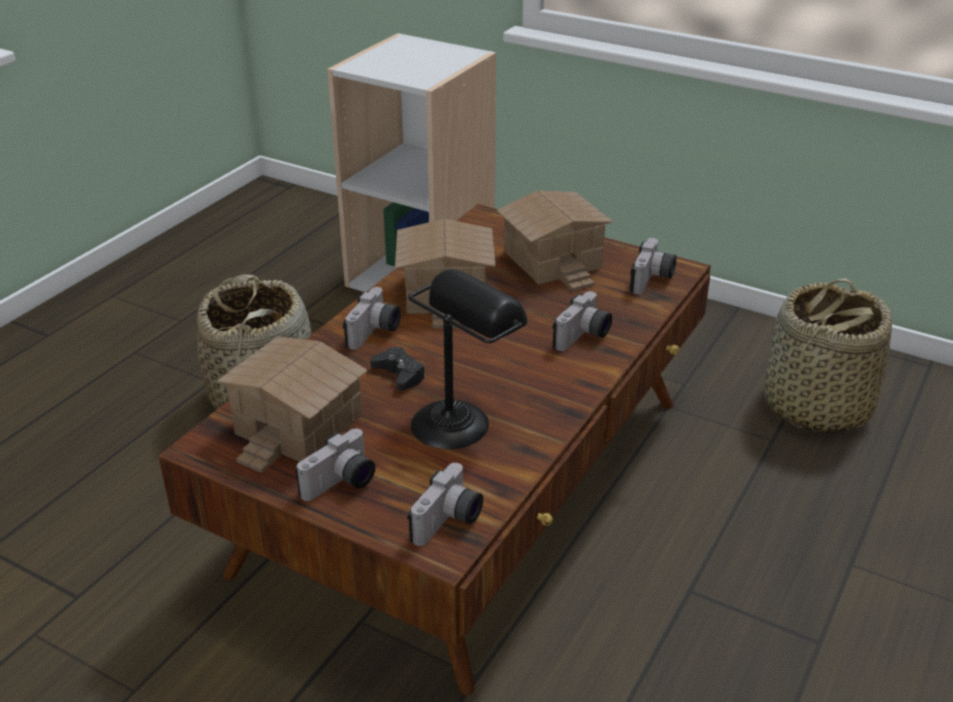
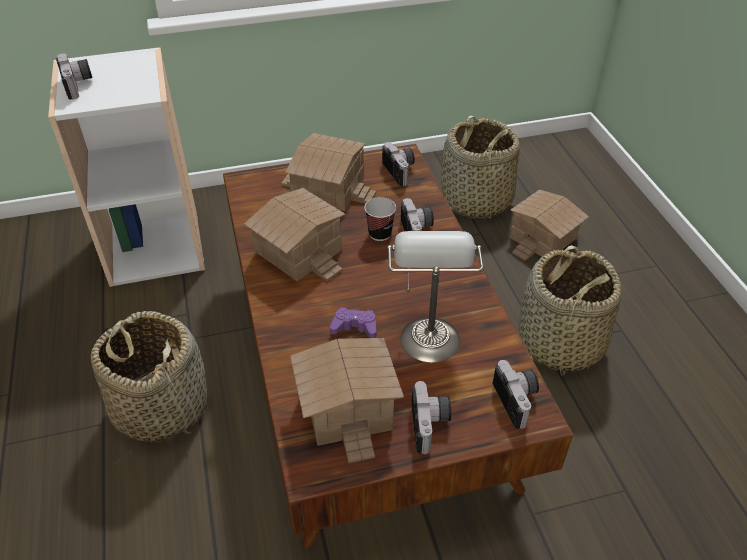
camera: 45 degrees left, 10 degrees up
(375, 333) = (297, 308): camera -> camera (79, 85)
(399, 374) = (355, 327): black game controller -> purple game controller
(460, 415) = (427, 329): black table lamp -> white table lamp
(542, 319) = (380, 234): none -> cup
(712, 599) = (559, 343): none -> basket
(850, 488) = (542, 237): none -> toy house

